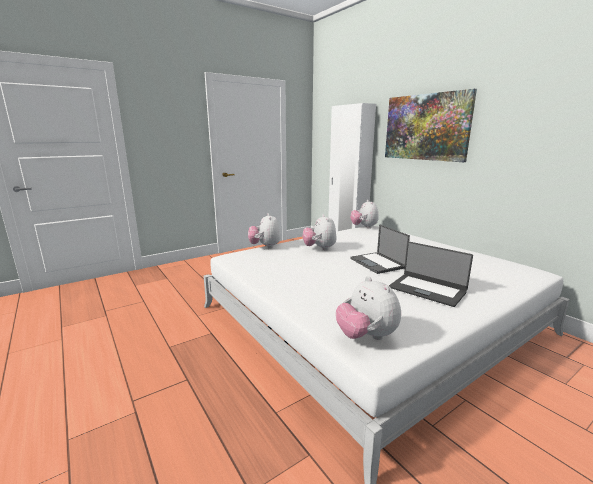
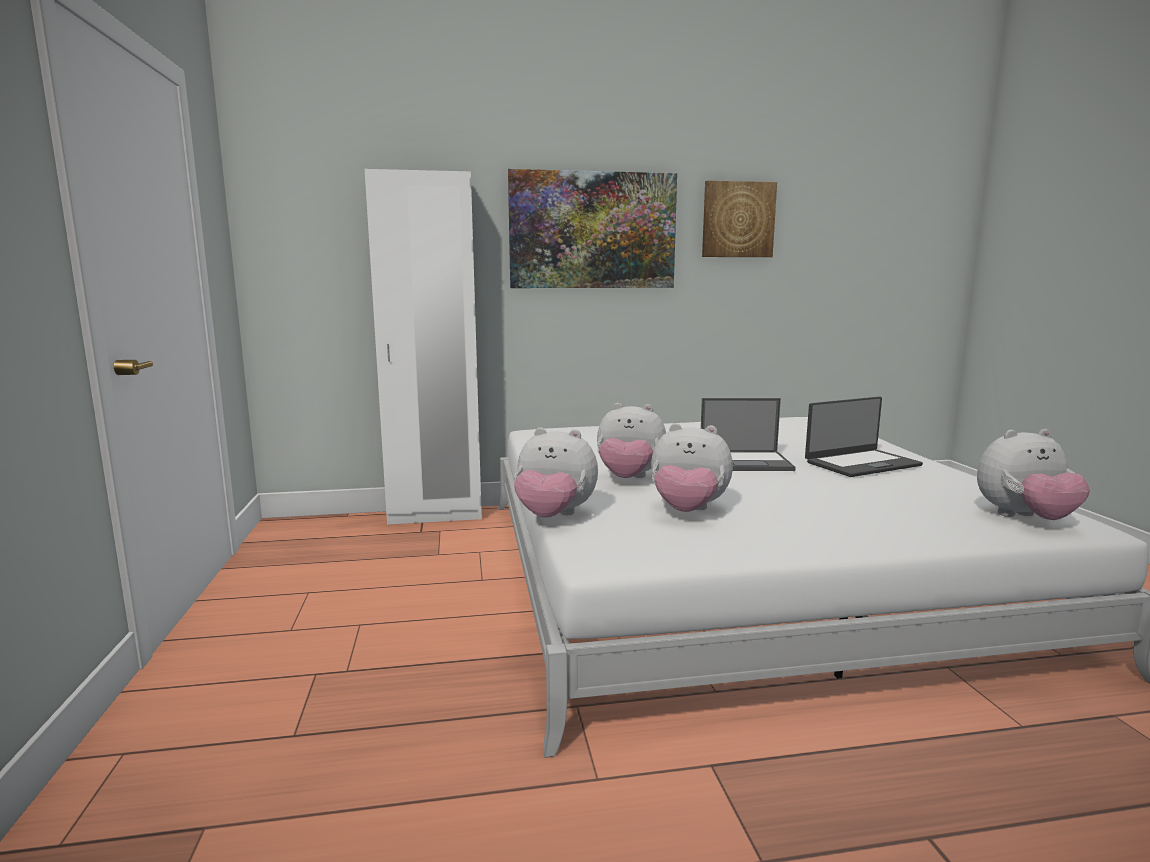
camera: 65 degrees left, 5 degrees down
(364, 227) = (526, 435): plush toy -> plush toy (688, 511)
(519, 116) = (738, 220): none -> picture

